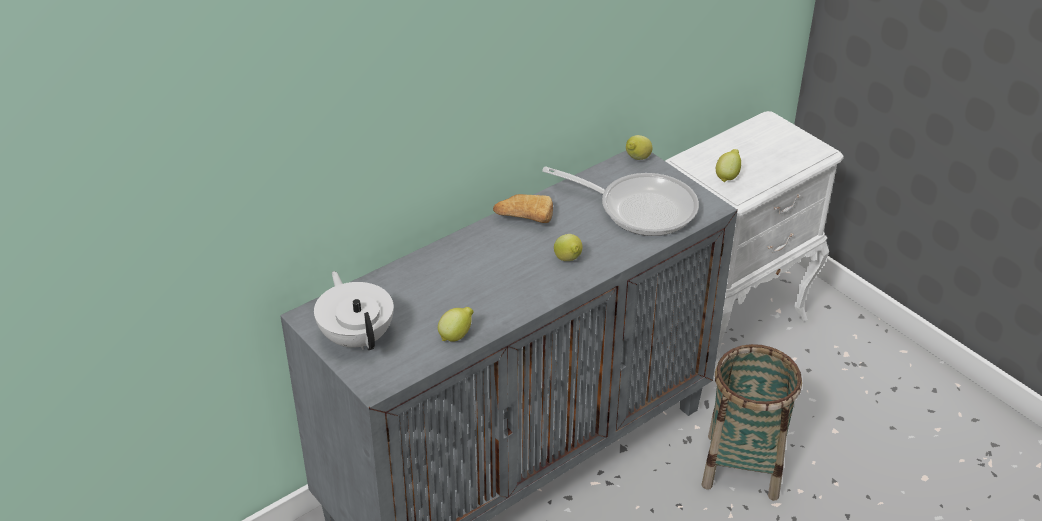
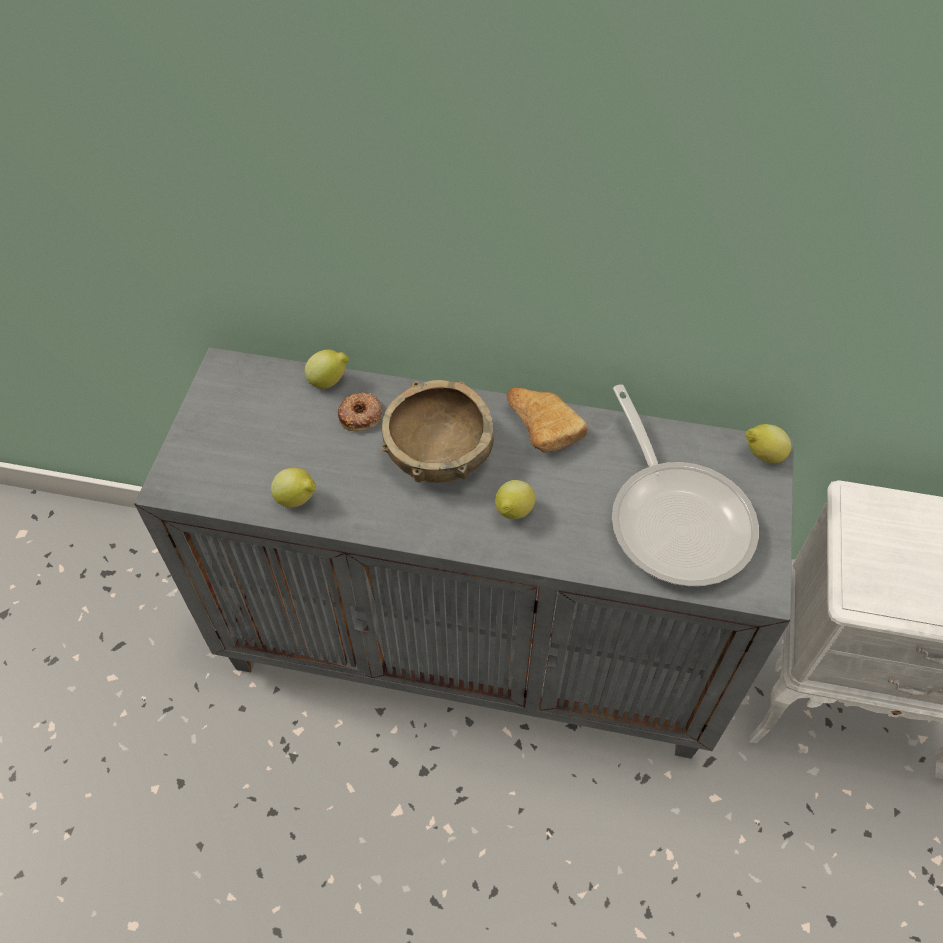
camera: 50 degrees right, 15 degrees up
(357, 337) = (227, 423): white teapot -> none
(426, 279) = (361, 415): none -> donut
(493, 264) = (439, 452): none -> brown bowl
(727, 176) = (883, 562): lemon -> lemon (329, 381)
(742, 466) = (659, 860): basket -> none

